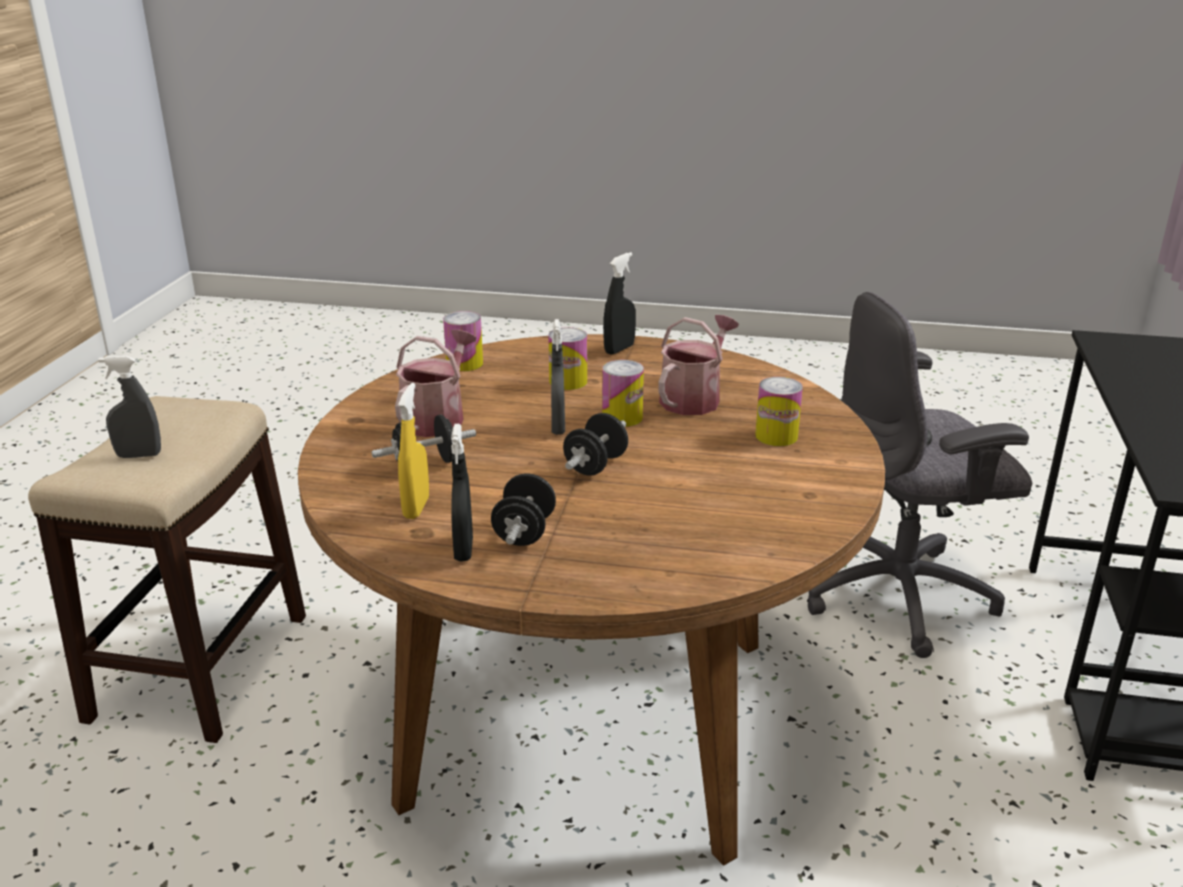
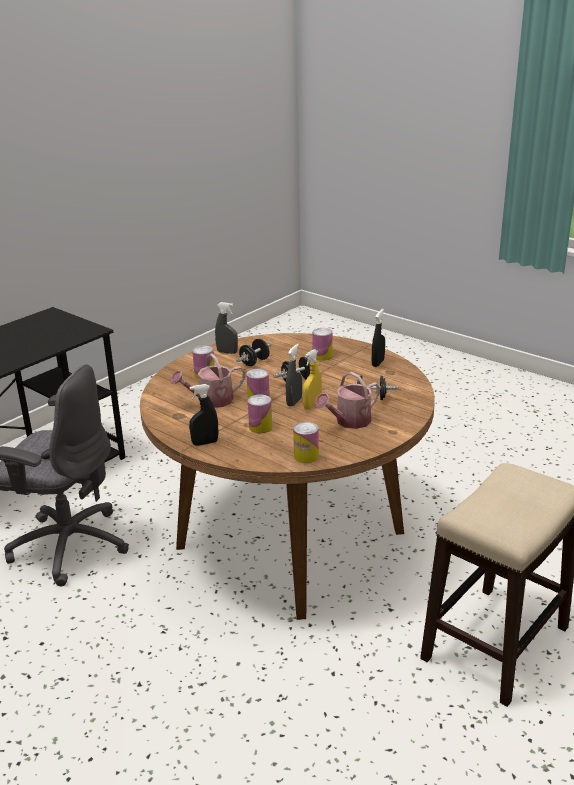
camera: 150 degrees left, 0 degrees up
(139, 455) = (521, 495): grey spray bottle -> grey spray bottle (227, 352)
(416, 508) = (386, 381): yellow spray bottle -> yellow spray bottle (312, 406)
(524, 532) = (350, 363): black dumbbell -> black dumbbell (254, 362)
(605, 536) = (322, 356): none -> can

